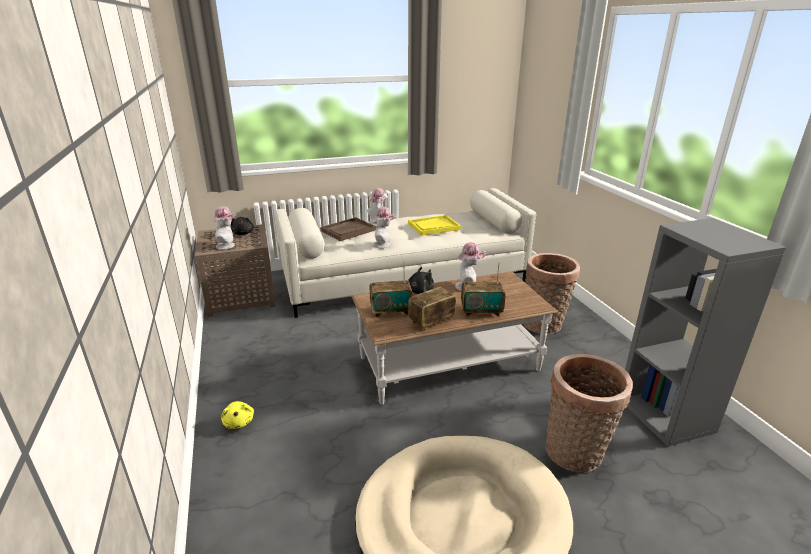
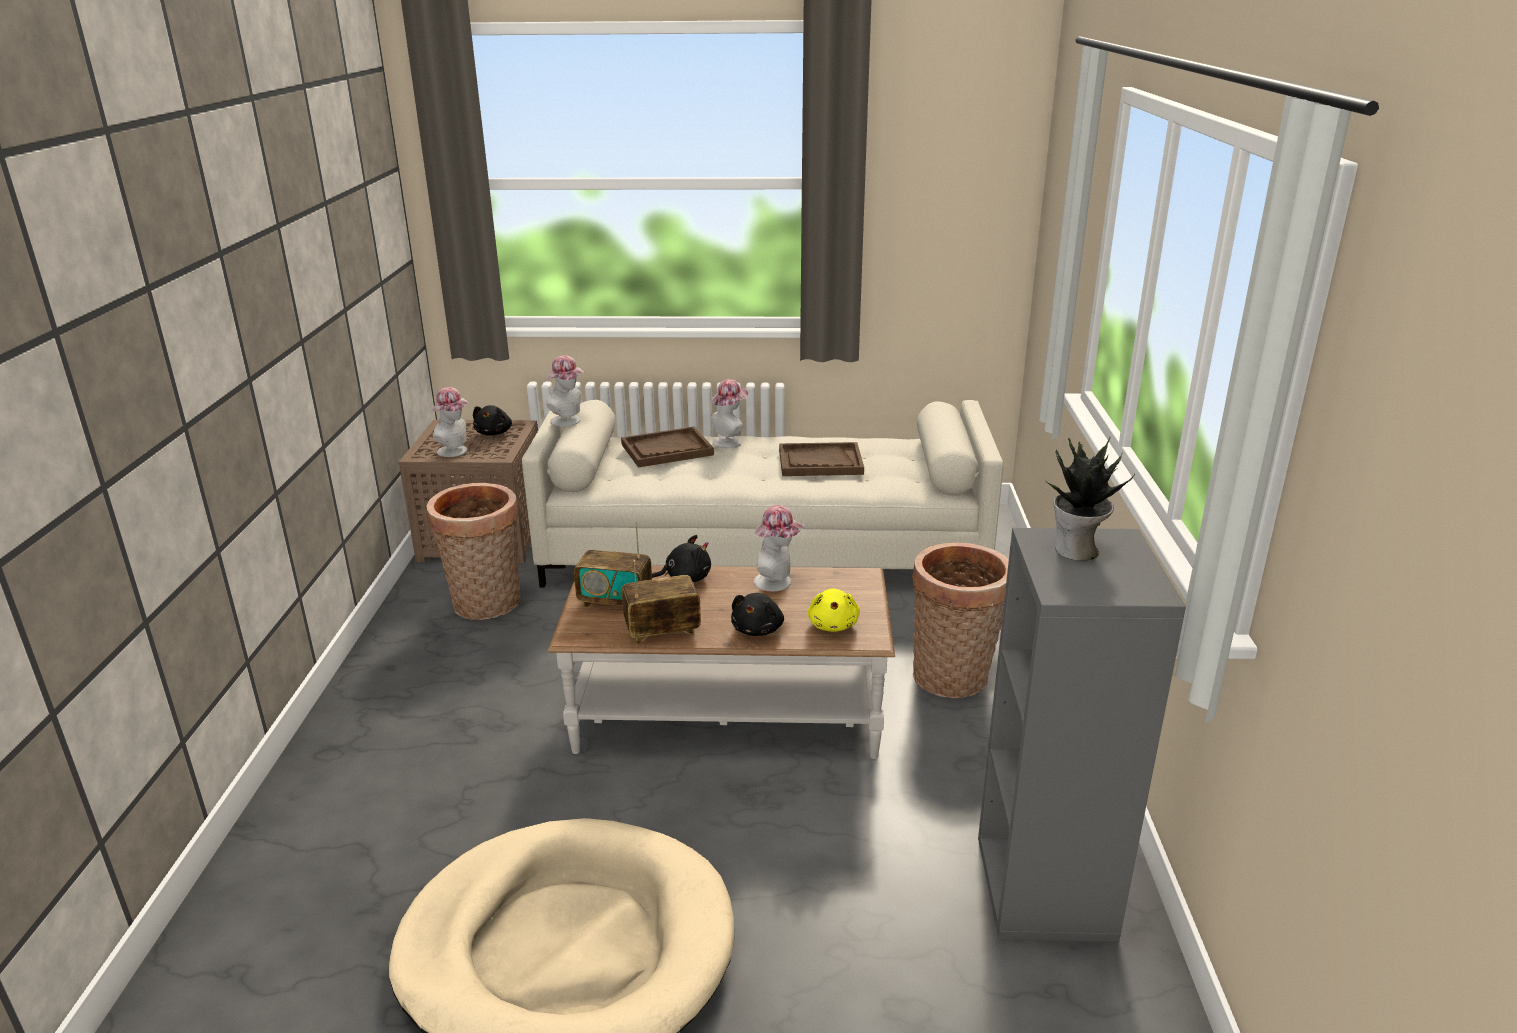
camera: 20 degrees right, 0 degrees up
(239, 422) = (360, 731): yellow plush toy -> yellow plush toy (833, 625)
(384, 244) = (703, 484): hat -> hat (569, 421)
(434, 226) = (820, 462): yellow tray -> brown tray
(481, 311) = (758, 629): radio -> black plush toy
(576, 454) = (823, 907): basket -> basket (486, 606)
(704, 230) = (1076, 551): none -> potted plant

